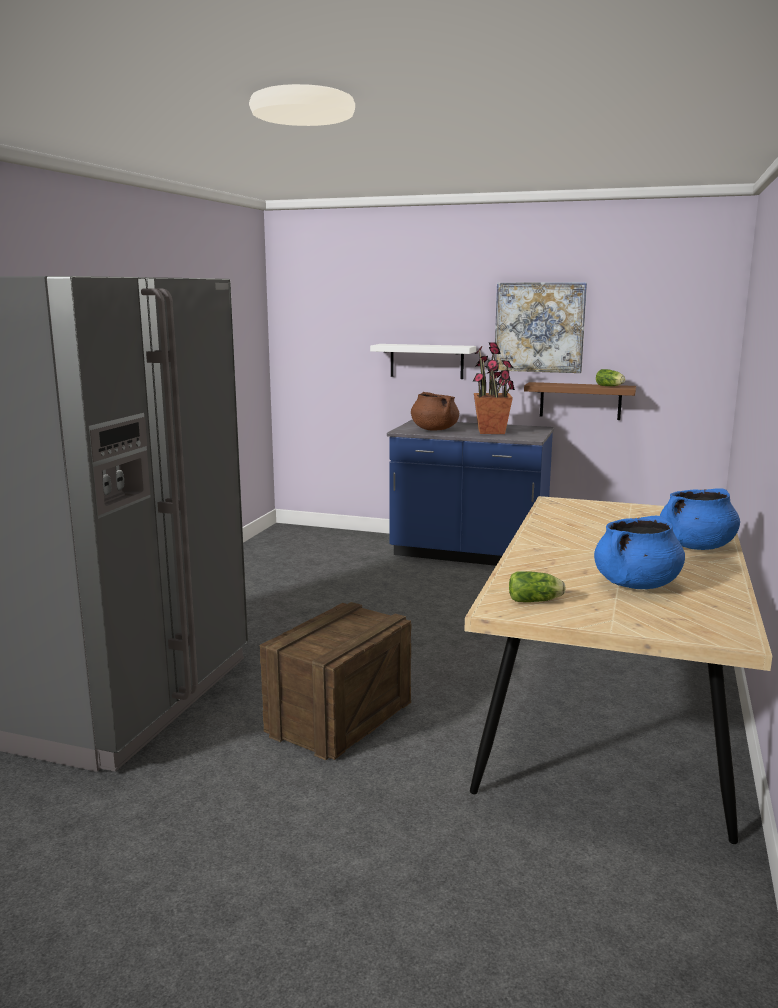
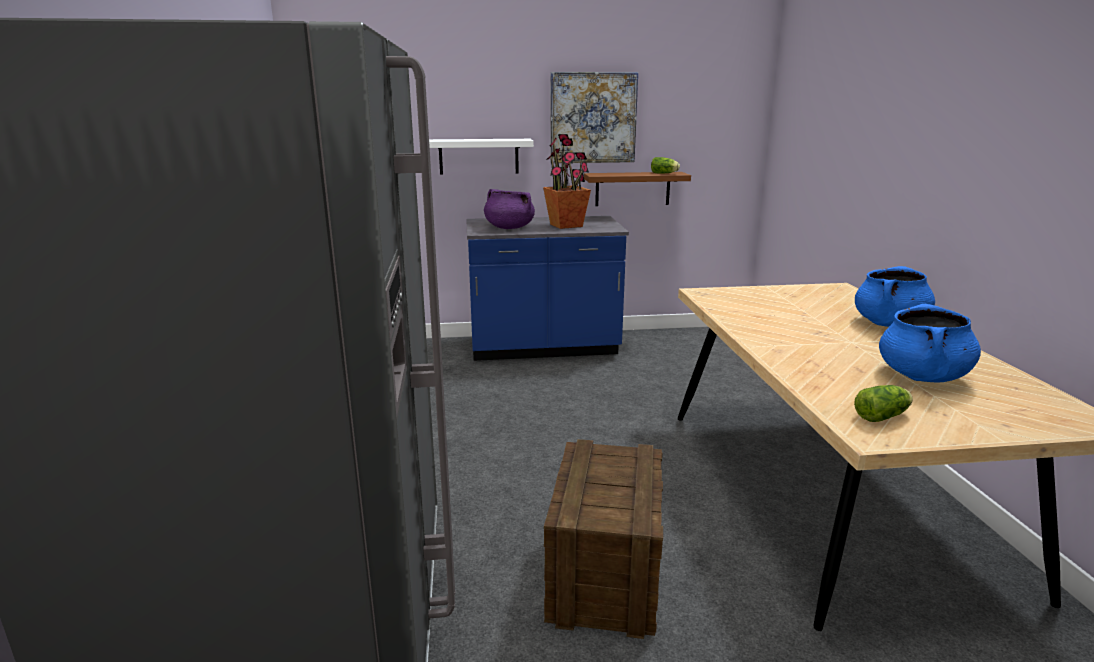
camera: 25 degrees left, 5 degrees up
(434, 429) = (509, 228): brown cooking pot -> purple cooking pot

